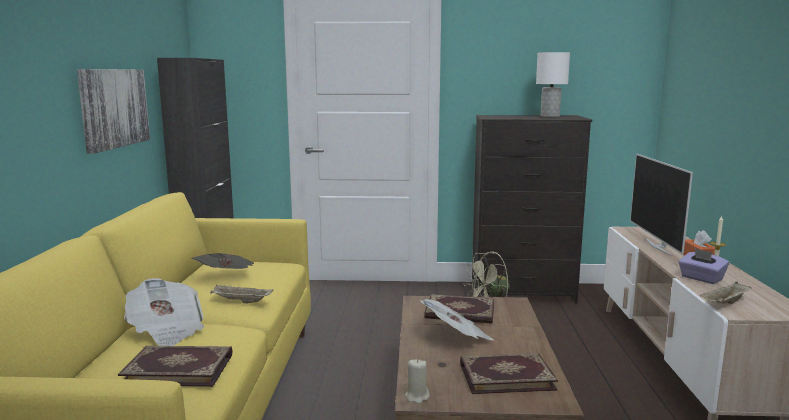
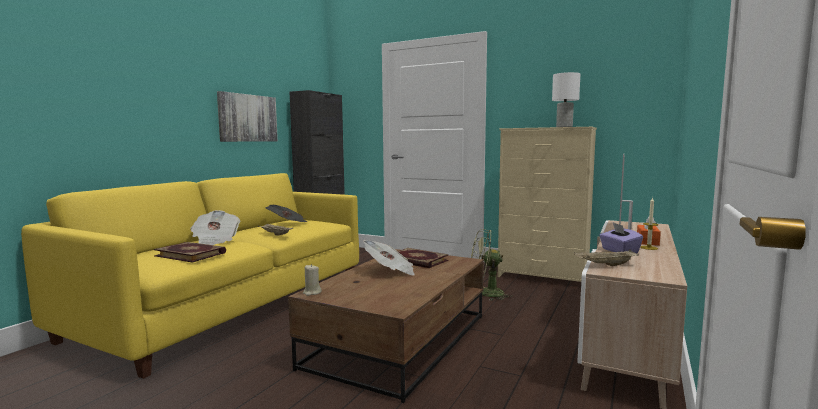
camera: 25 degrees right, 5 degrees down
(506, 376) = (387, 293): book -> none
(523, 293) = (543, 277): black dresser -> beige dresser

